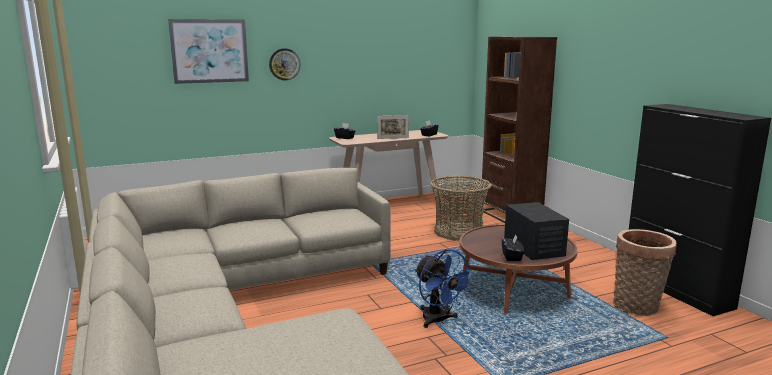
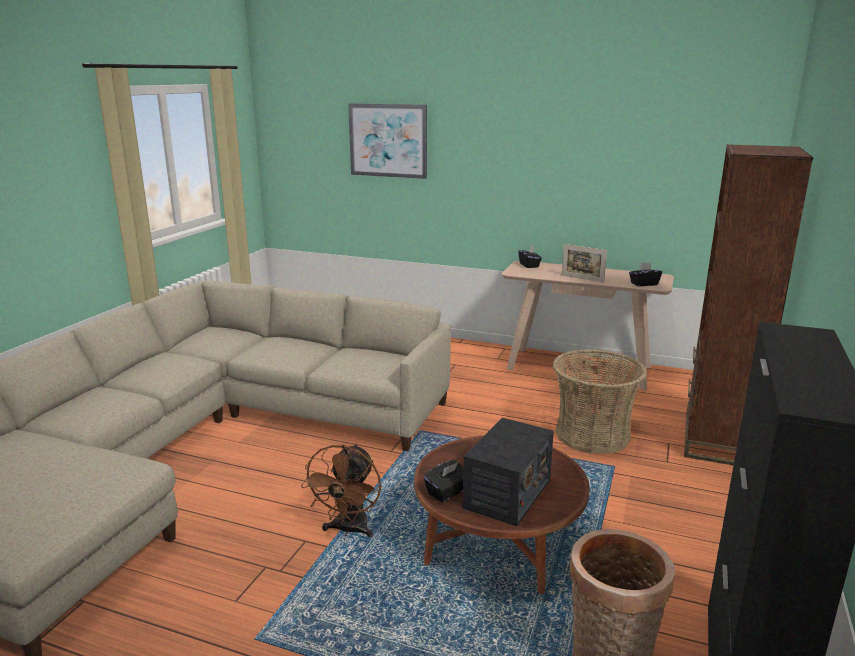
camera: 45 degrees right, 5 degrees up
(284, 64) = (470, 161): wall clock -> none
(439, 321) = (348, 530): blue fan -> brown fan

